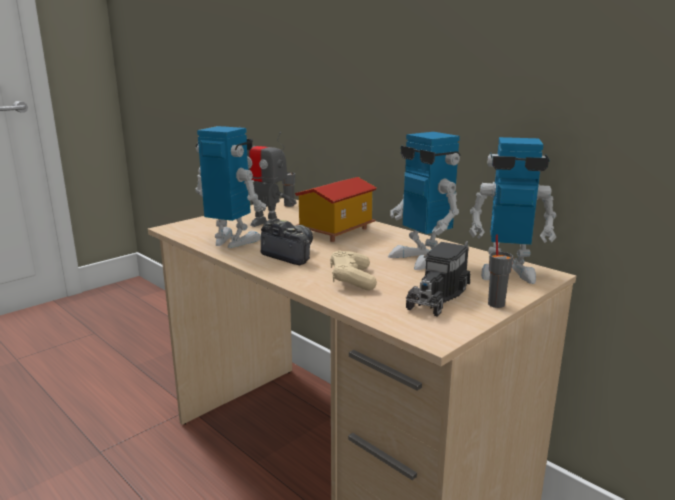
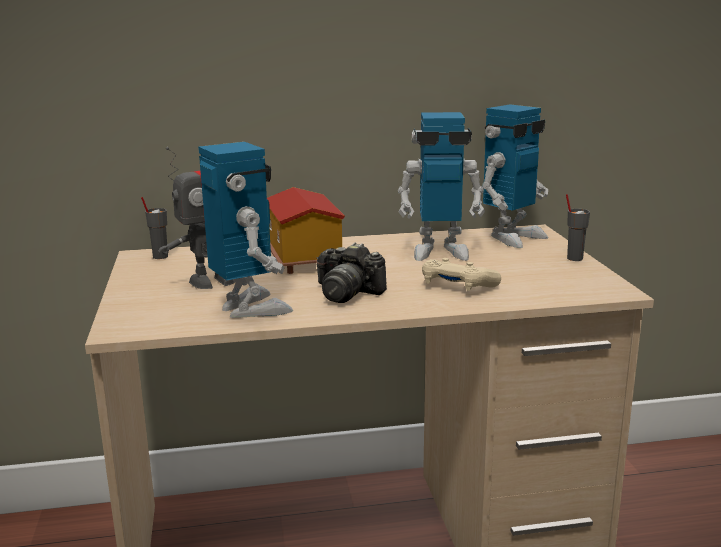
camera: 55 degrees left, 0 degrees up
(233, 241) = (249, 308): toy robot -> toy robot turned 90 degrees clockwise
(290, 255) = (347, 293): camera -> camera turned 135 degrees counterclockwise
(438, 295) = (535, 269): toy truck -> none

